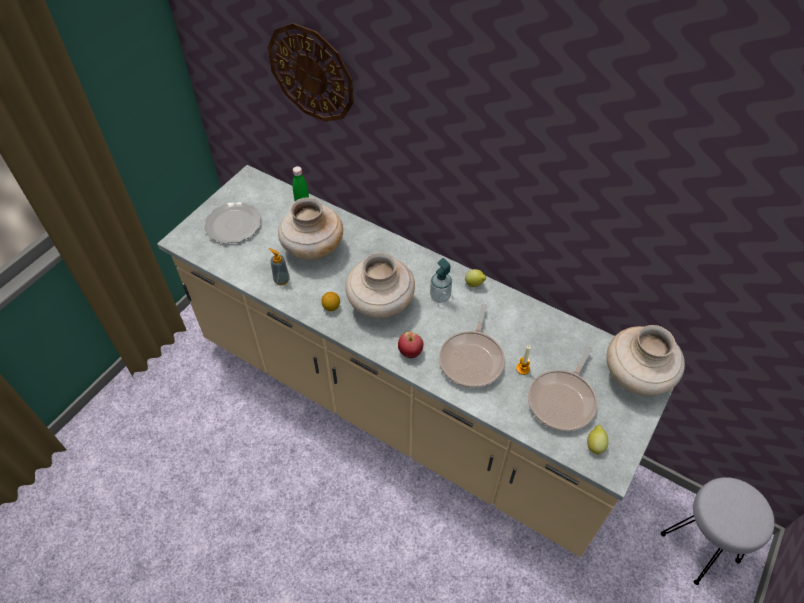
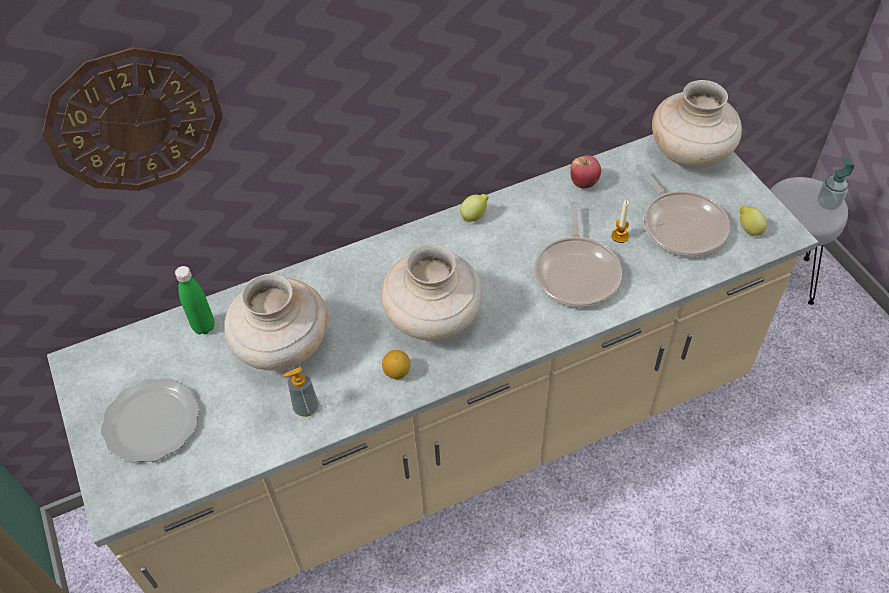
camera: 55 degrees left, 0 degrees up
(410, 352) = (527, 325): apple -> apple (584, 183)
(440, 296) = (467, 256): soap dispenser -> soap dispenser (828, 203)
(472, 359) = (577, 272): frying pan -> frying pan turned 45 degrees clockwise

